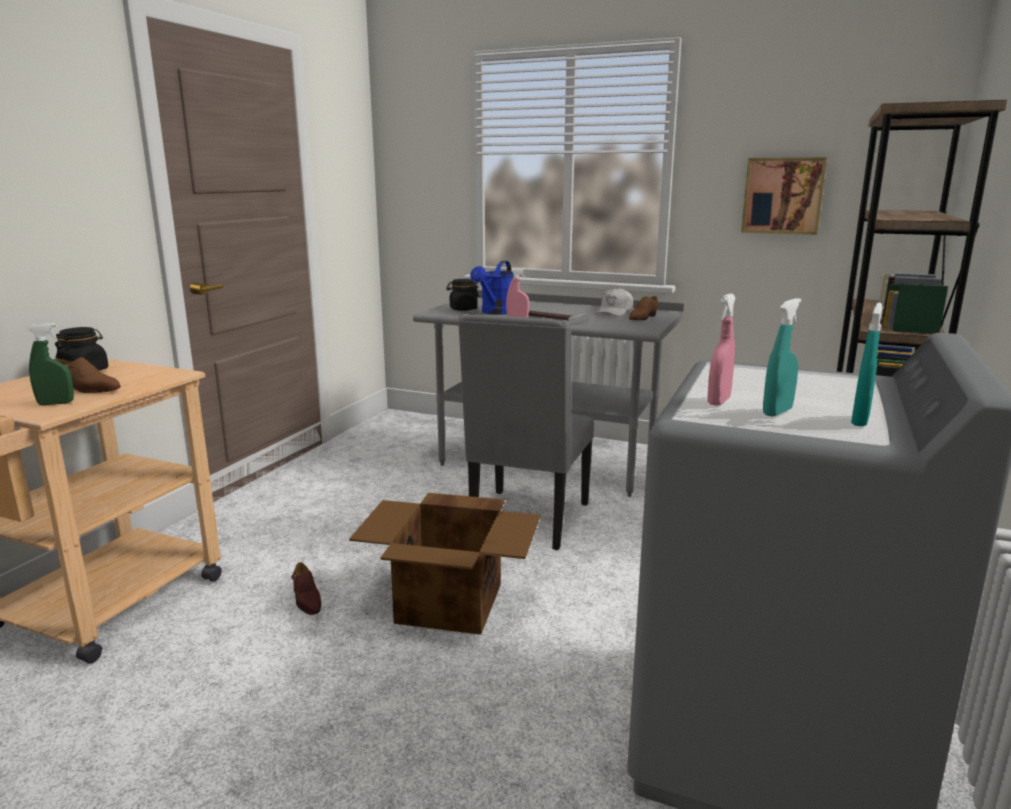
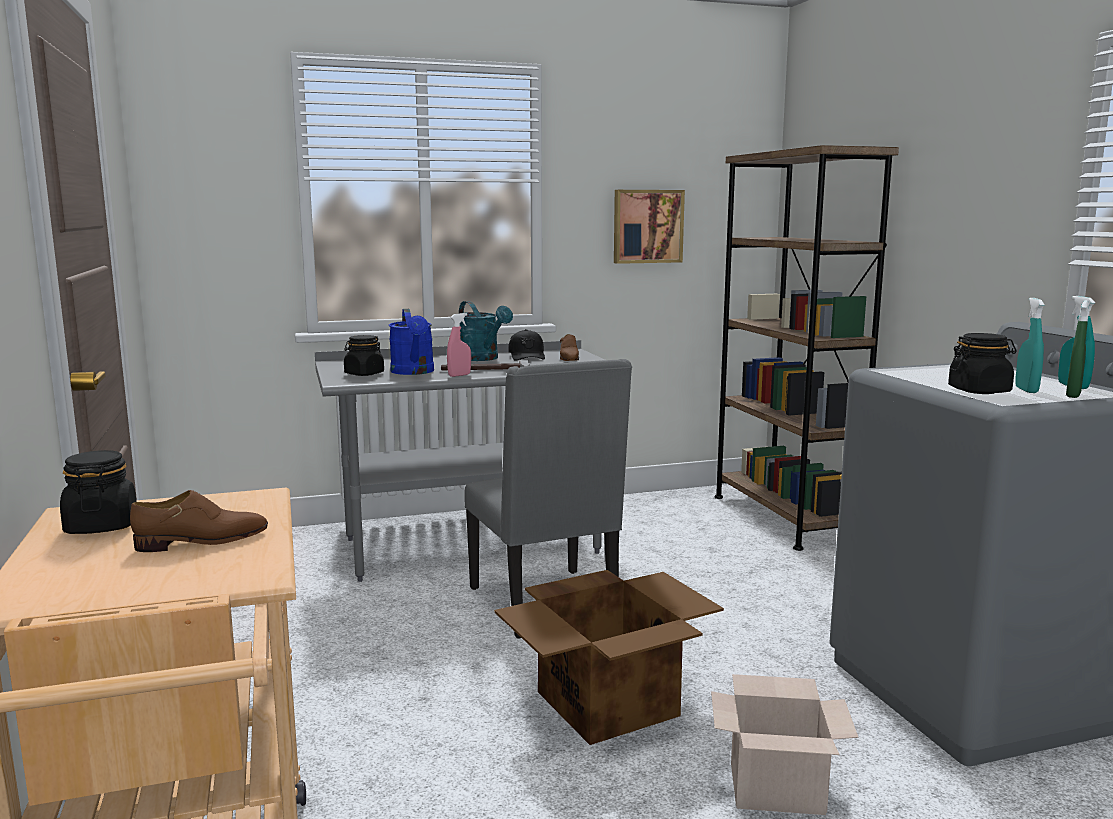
camera: 40 degrees left, 5 degrees down
(56, 403) = (224, 565): green spray bottle -> green spray bottle (1073, 395)
(306, 599) = (459, 768): brown shoe -> none
(457, 717) = (779, 788): none -> cardboard box
(575, 309) = (482, 359): none -> turquoise watering can
(614, 312) = (527, 356): white cap -> black cap
(718, 401) = (979, 391): pink spray bottle -> black jar

